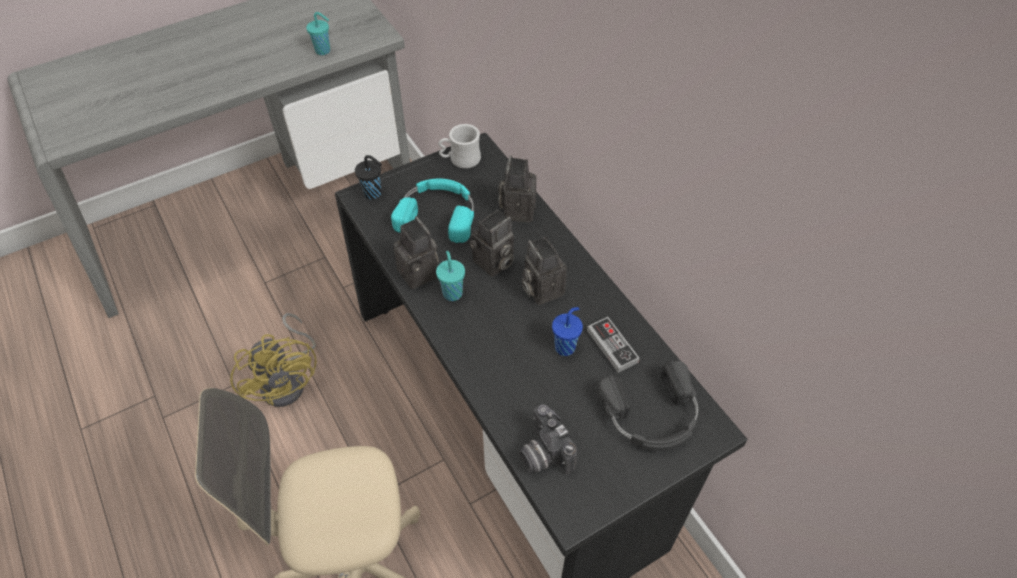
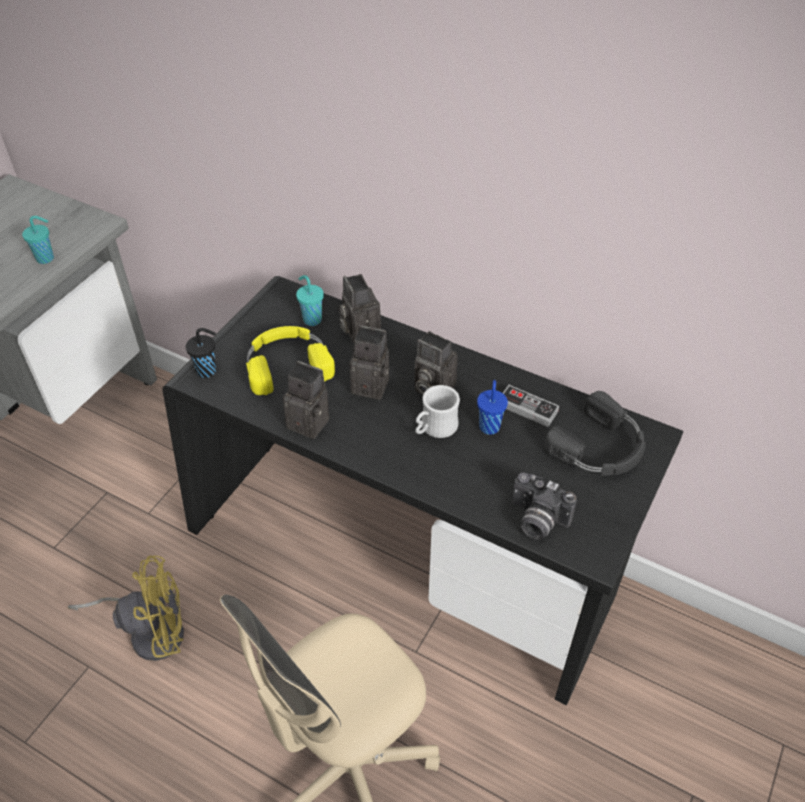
camera: 30 degrees left, 5 degrees down
(289, 380) = (150, 631): yellow fan -> yellow fan turned 45 degrees counterclockwise
(438, 213) = (287, 363): turquoise headphones -> yellow headphones
(452, 292) = (354, 425): turquoise cup -> turquoise cup (311, 319)
(460, 159) = (271, 308): white mug -> white mug (434, 428)
(493, 263) = (373, 385): camera -> camera turned 90 degrees counterclockwise

